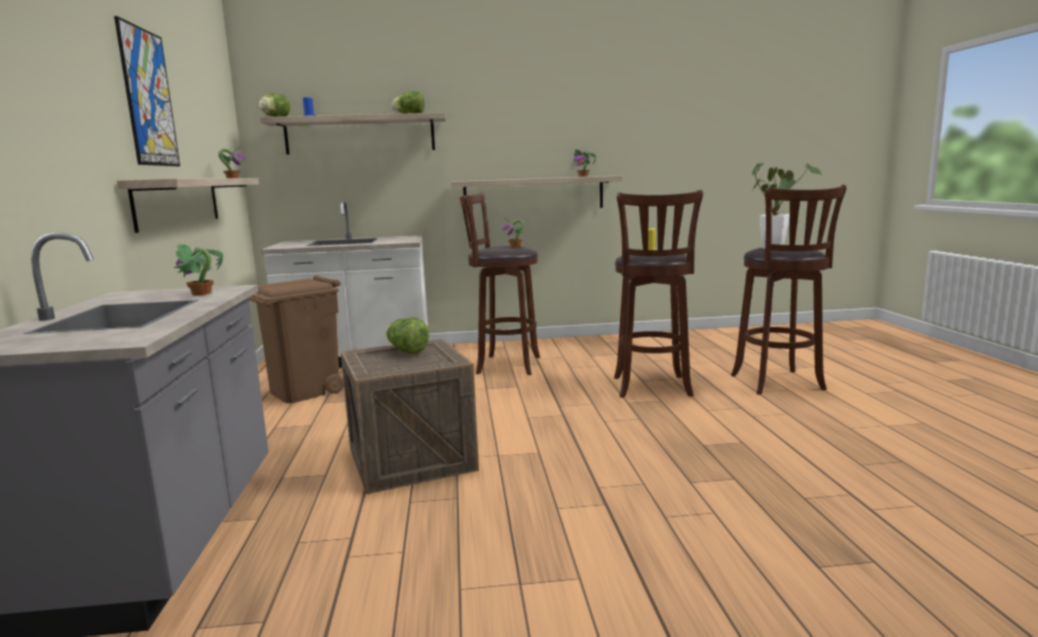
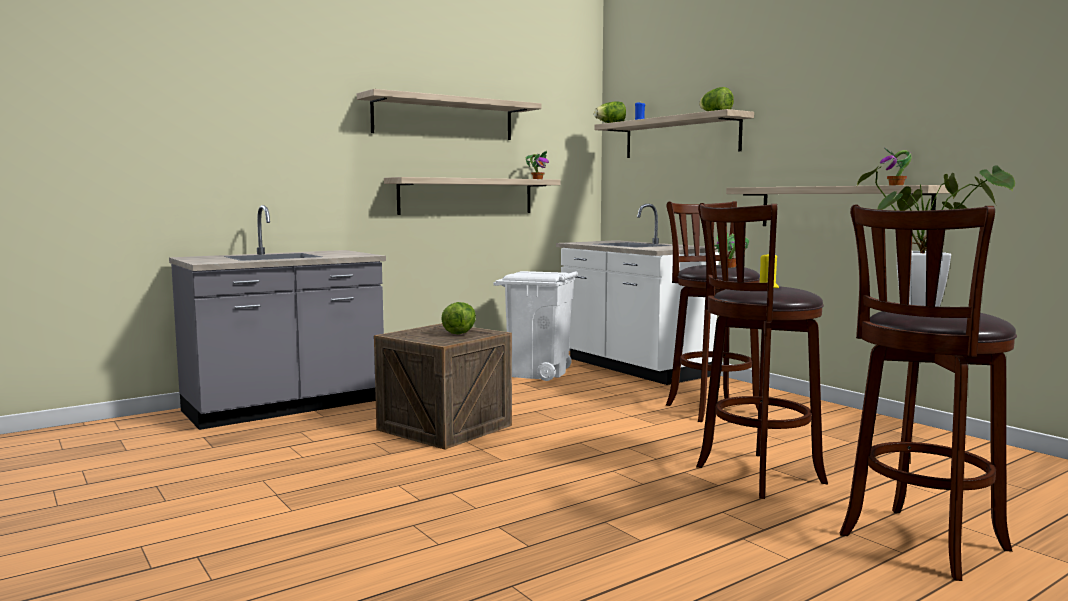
camera: 60 degrees right, 5 degrees down
(148, 98) = (444, 118): picture -> shelf
(201, 294) = (343, 255): potted plant -> none
(304, 391) = (537, 373): brown trash can -> white trash can

